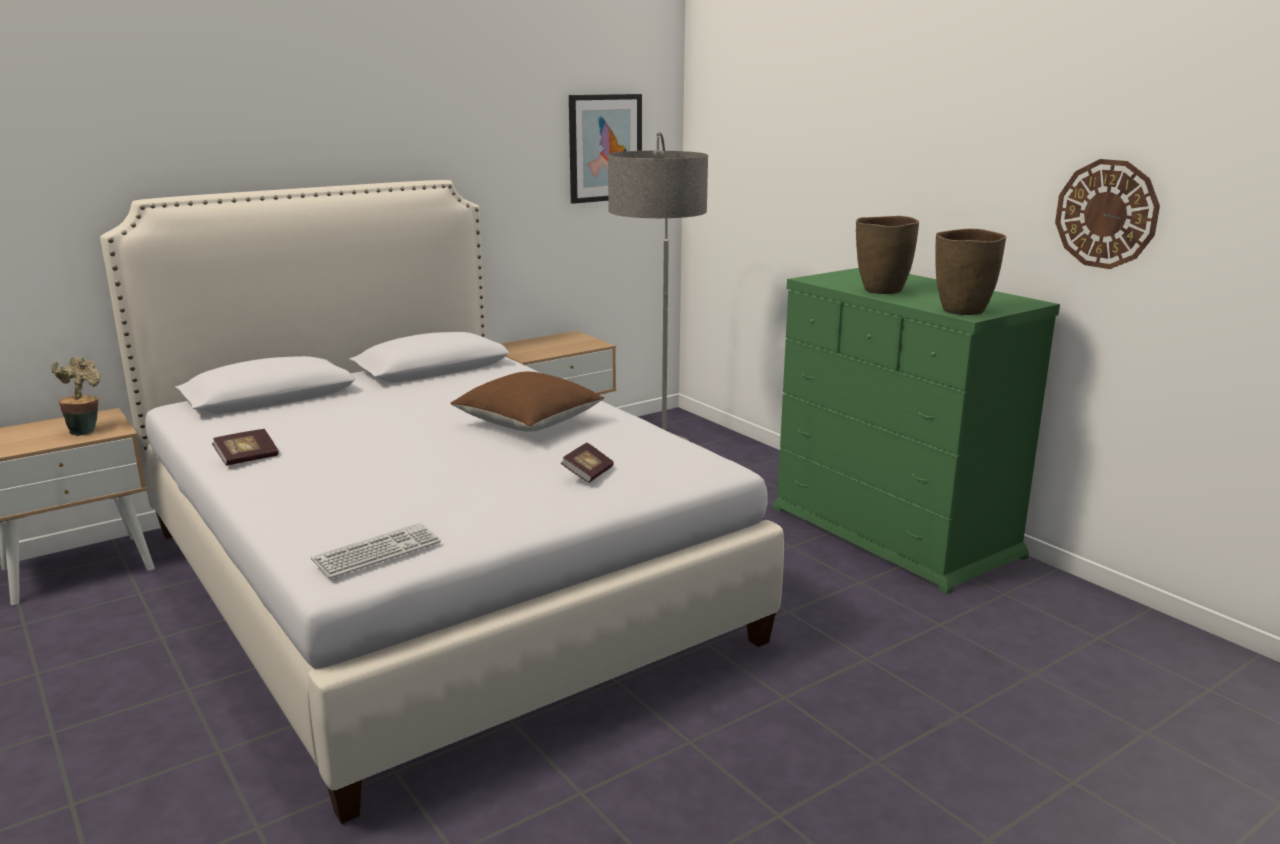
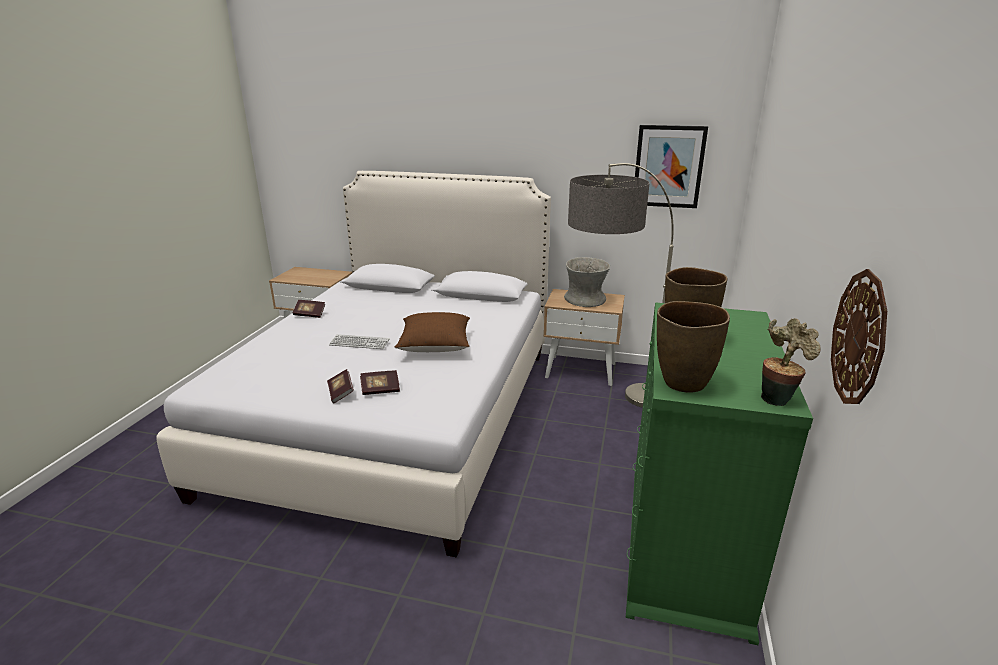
camera: 50 degrees right, 5 degrees up
(85, 430) = (321, 278): potted plant -> potted plant (777, 398)
(377, 552) = (225, 384): keyboard -> keyboard (359, 343)
(551, 345) = (585, 300): none -> grey vase
(553, 494) = (341, 393): none -> book

